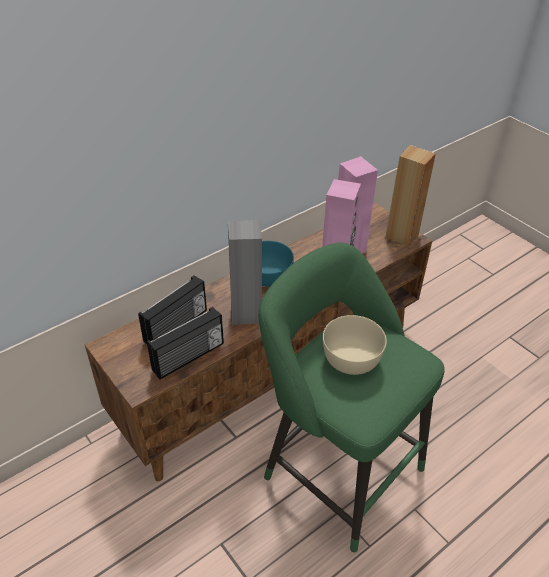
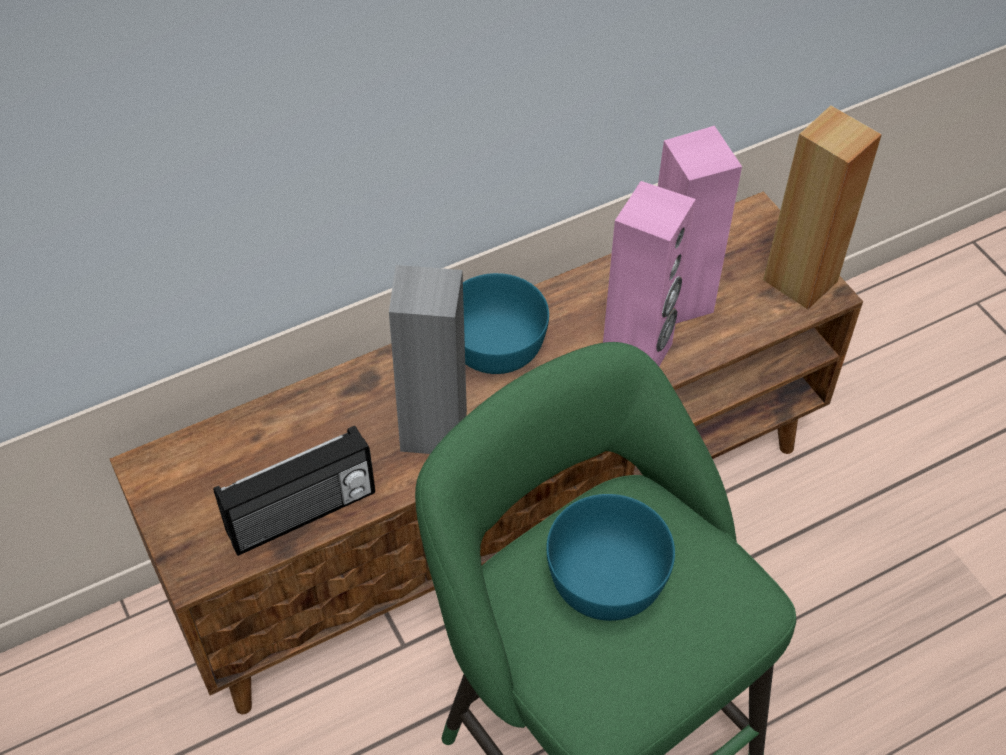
camera: 10 degrees right, 10 degrees up
(177, 326) = (291, 442): radio -> none
(352, 358) = (608, 579): beige bowl -> turquoise bowl

